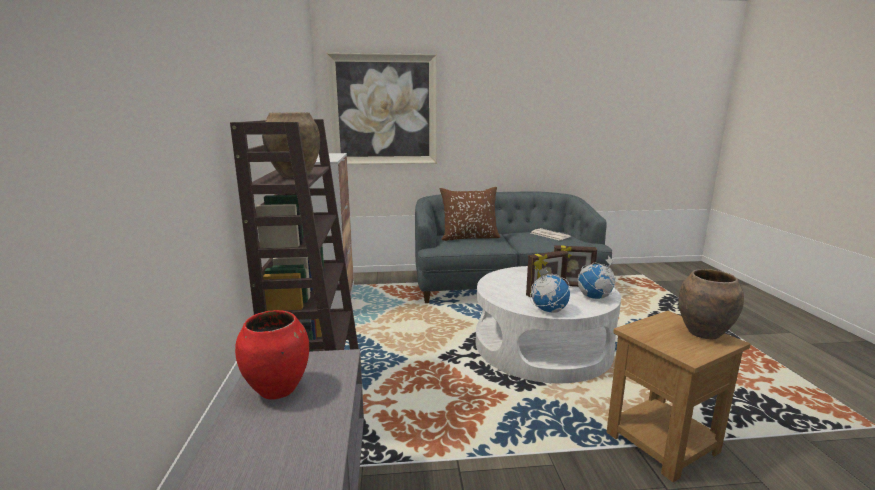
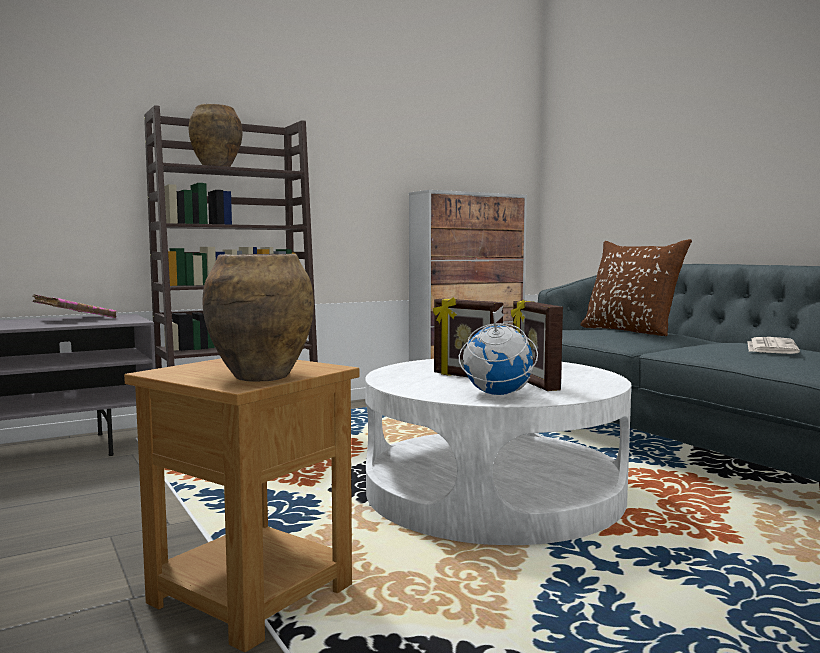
camera: 65 degrees right, 10 degrees down
(278, 390) = (76, 319): red vase -> pink book
(384, 110) = (607, 132): picture -> none
(548, 310) = (395, 381): globe -> none

